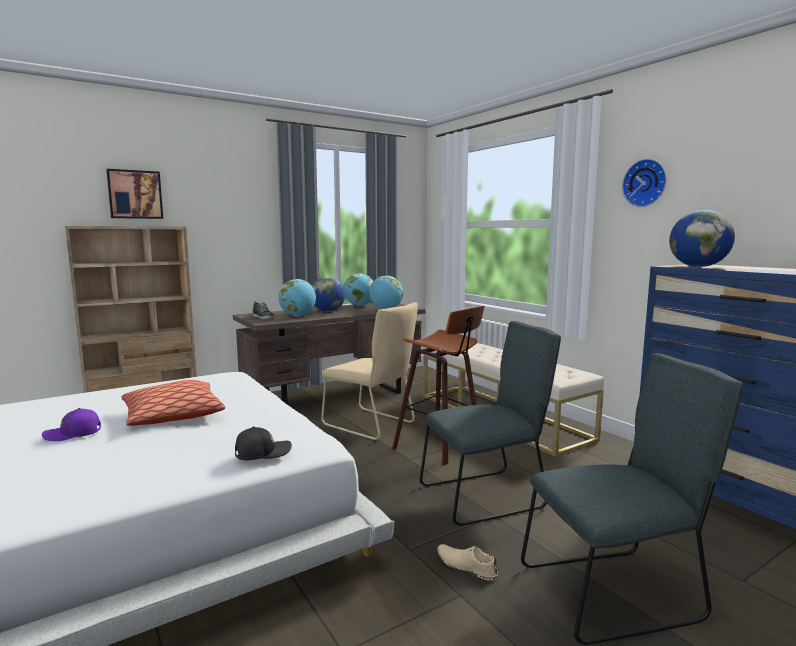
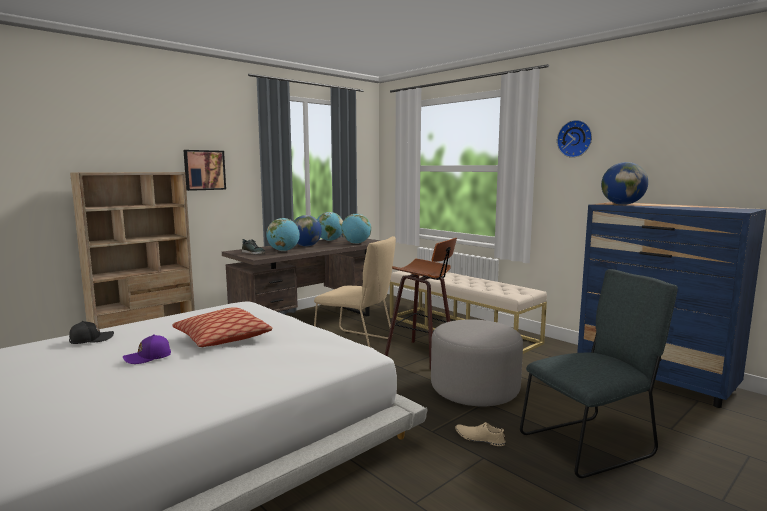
camera: 10 degrees left, 0 degrees up
(135, 194) = (132, 142): picture -> picture (204, 170)
(262, 452) = (326, 360): black cap -> black cap (91, 339)
(487, 495) = (475, 389): grey chair -> grey ottoman

